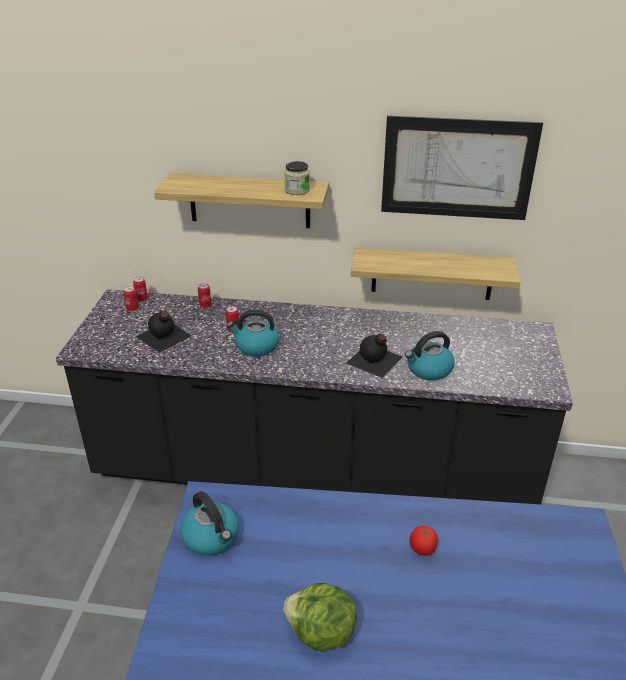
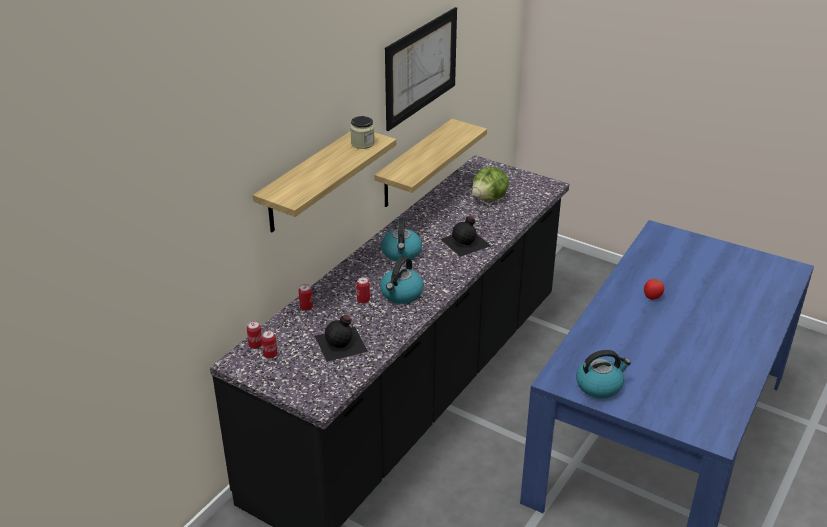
camera: 65 degrees left, 0 degrees up
(321, 633) = (703, 357): lettuce -> lettuce (489, 198)
(428, 370) = (495, 223): kettle -> kettle (401, 253)

